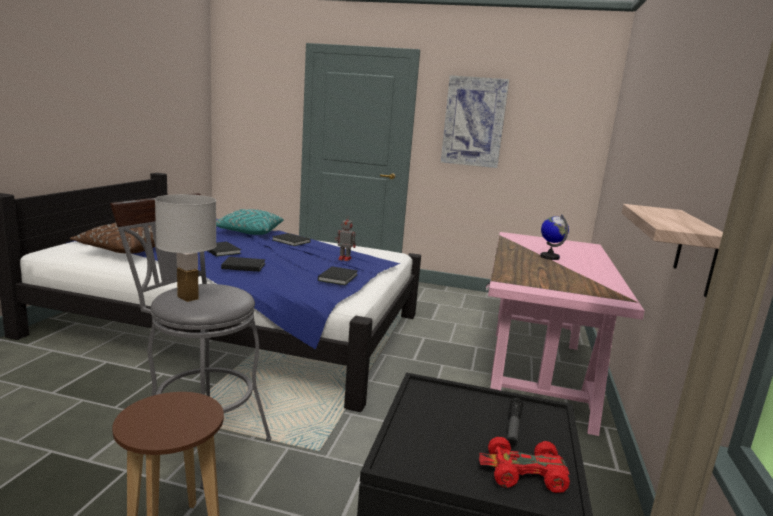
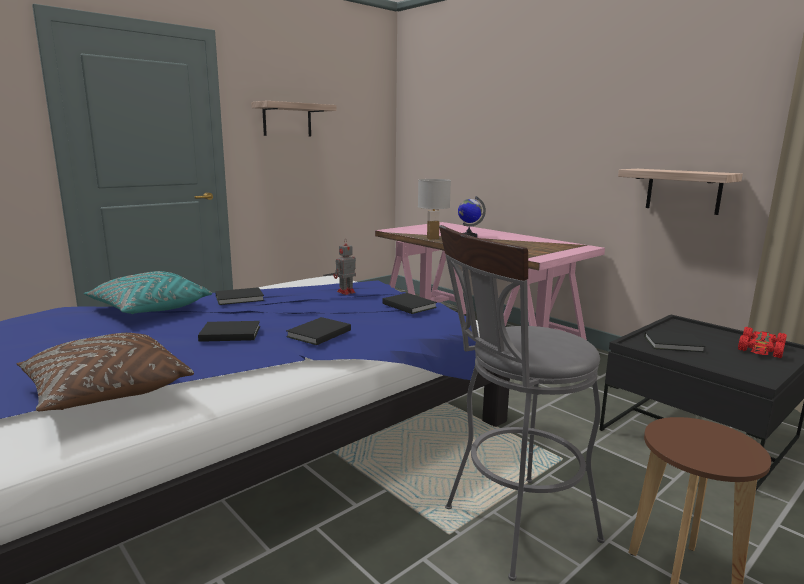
camera: 55 degrees left, 0 degrees up
(187, 298) = (550, 346): white table lamp -> white table lamp (432, 238)
(456, 410) = (674, 344): none -> black book
(474, 122) = (287, 120): picture -> shelf
(513, 427) = (700, 336): flashlight -> none

